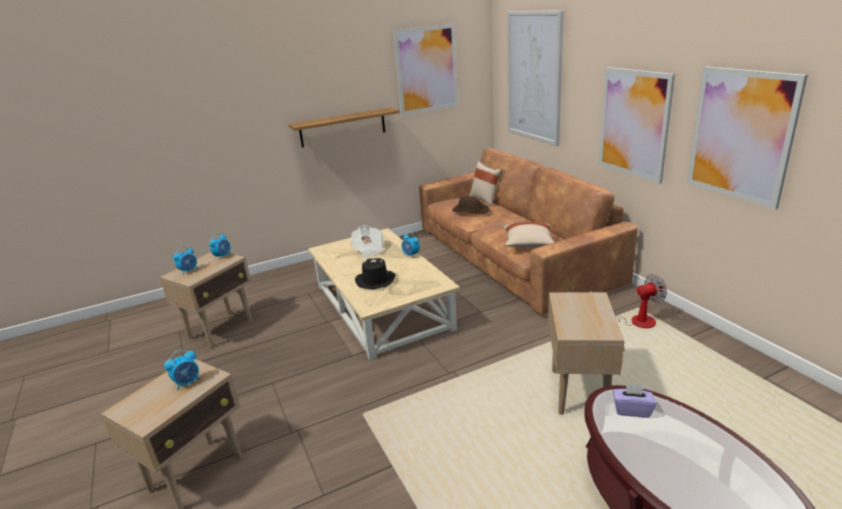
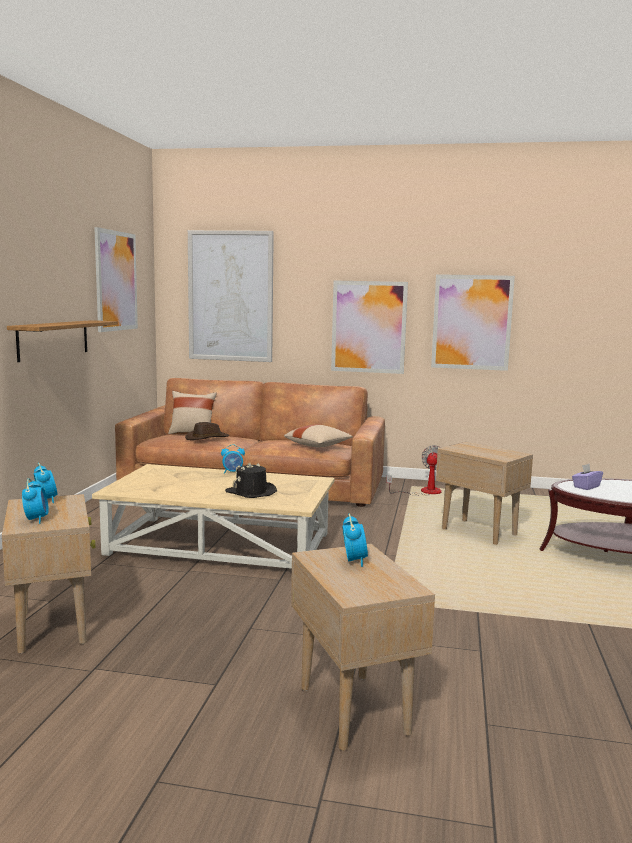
camera: 55 degrees left, 15 degrees down
(368, 250) = (177, 479): newspaper -> none

